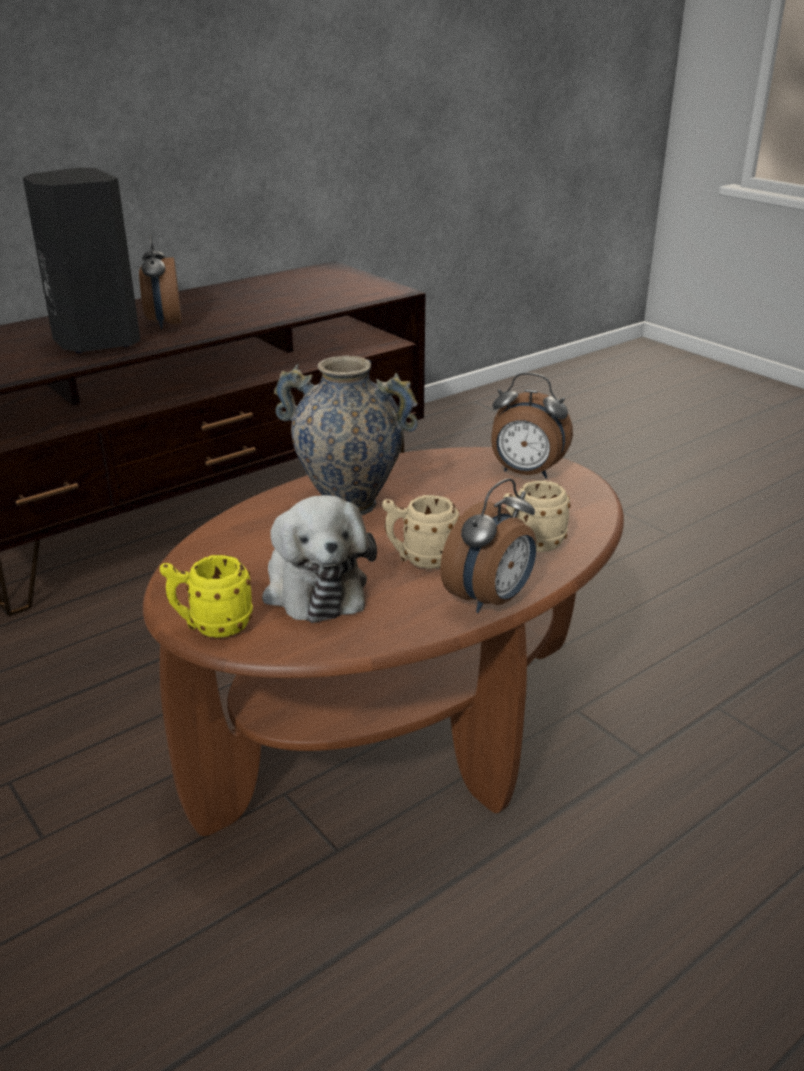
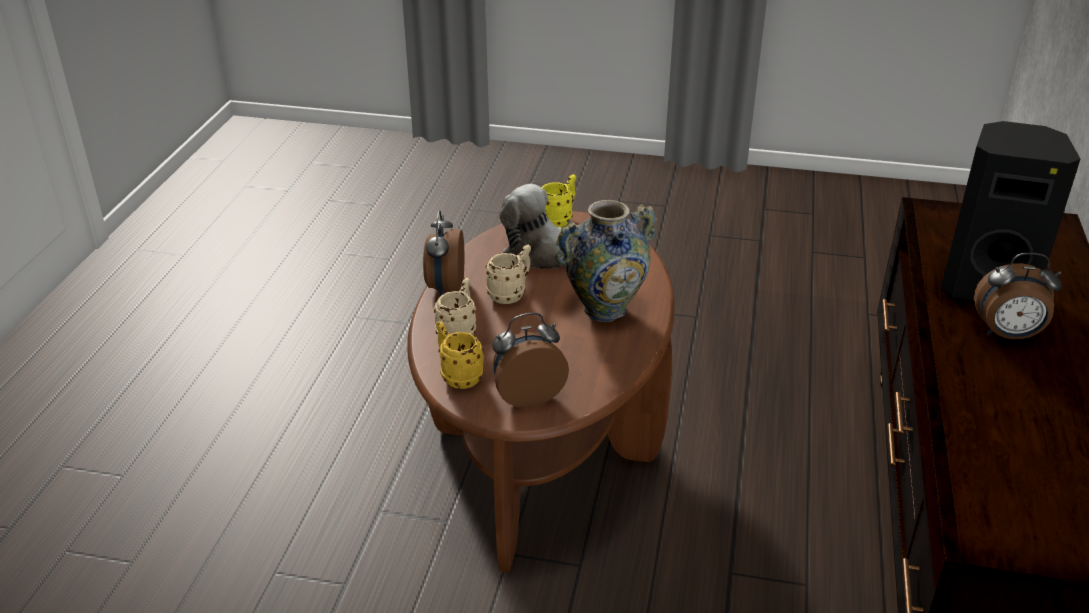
camera: 140 degrees right, 5 degrees up
(163, 323) = (1007, 335): alarm clock -> alarm clock turned 150 degrees clockwise
(576, 510) = (457, 376): none -> yellow mug

